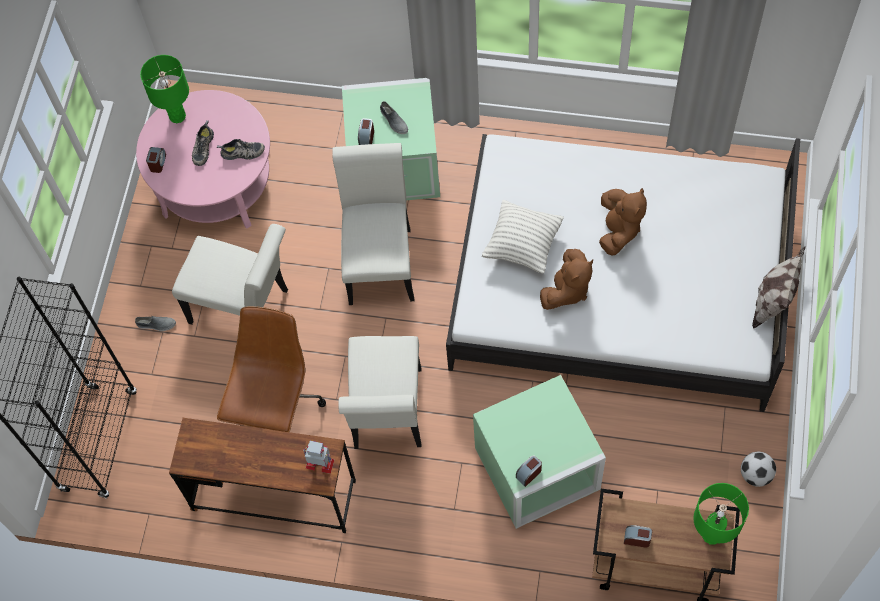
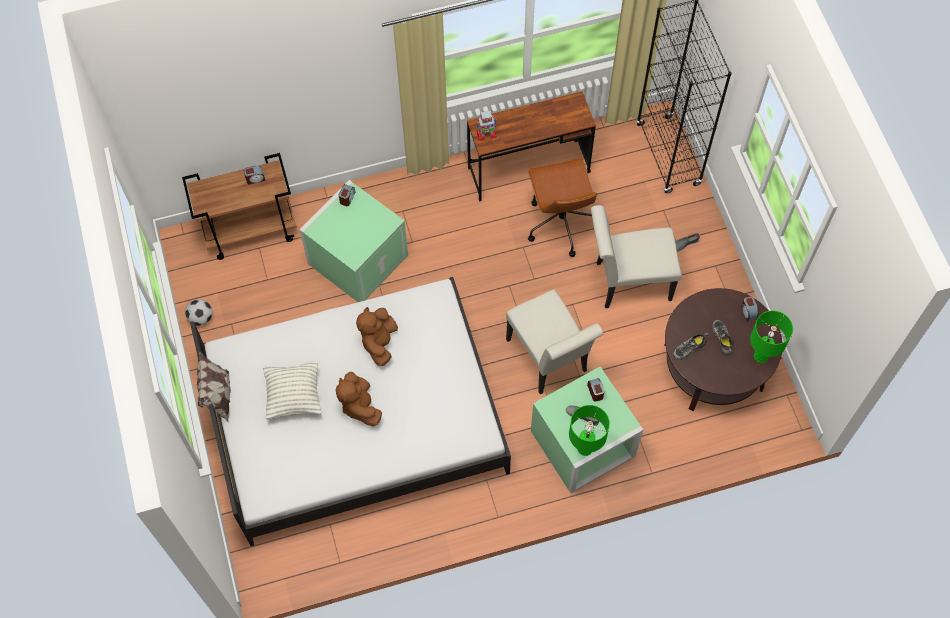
camera: 150 degrees right, 0 degrees up
(216, 183) = (713, 366): pink coffee table -> brown coffee table
(387, 415) = (480, 251): white chair -> none
(522, 245) = (429, 363): pillow -> pillow (294, 396)
(711, 535) = (206, 200): green table lamp -> green table lamp (585, 448)

